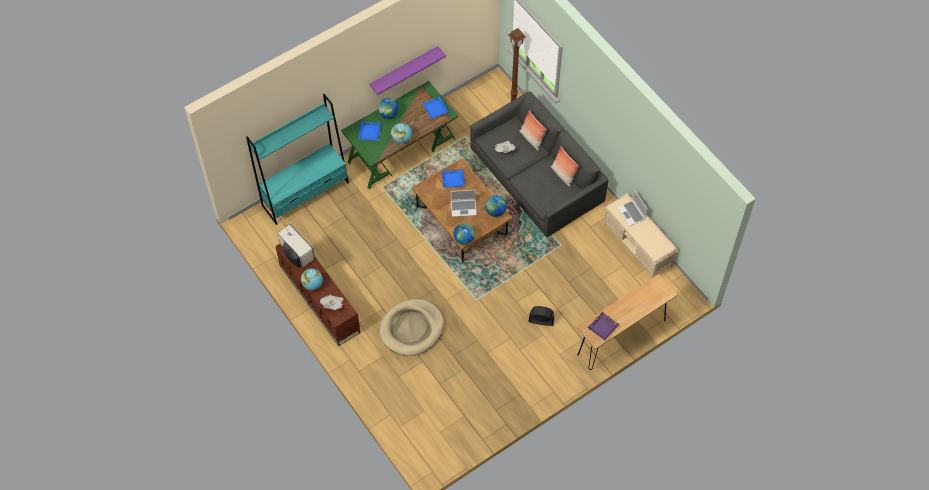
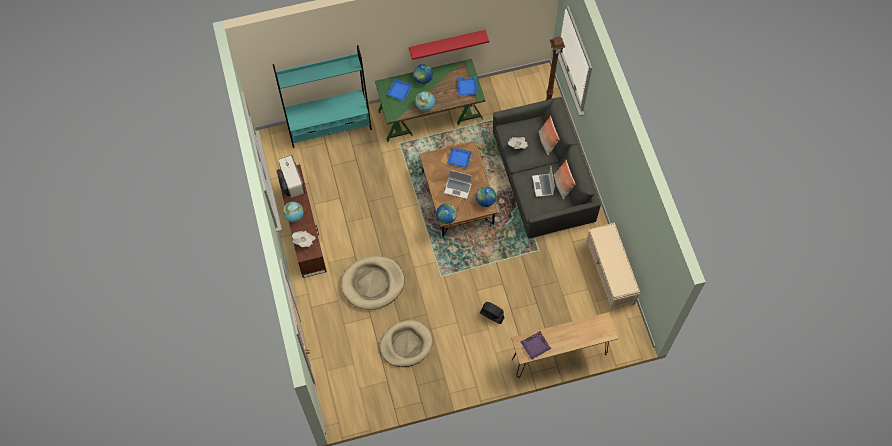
camera: 20 degrees right, 5 degrees up
(404, 69) = (447, 42): purple shelf -> red shelf
(468, 375) = (406, 344): none -> beige dog bed
(631, 214) = (610, 244): laptop -> laptop (543, 186)

